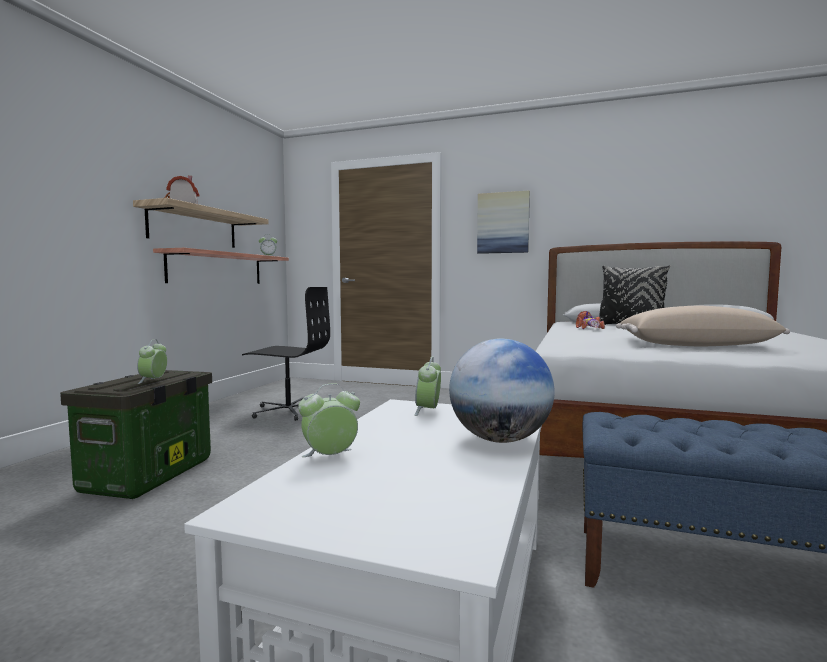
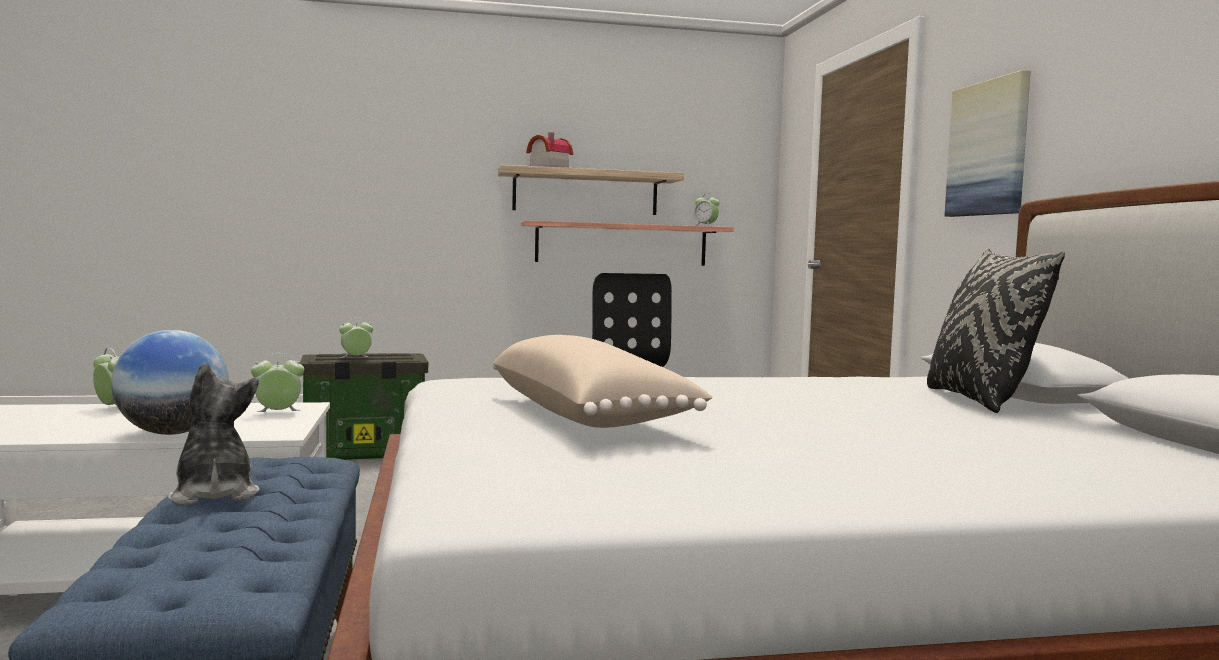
camera: 60 degrees right, 0 degrees up
(589, 328) = (821, 384): toy car -> none
(713, 439) = (214, 495): none -> plush toy

